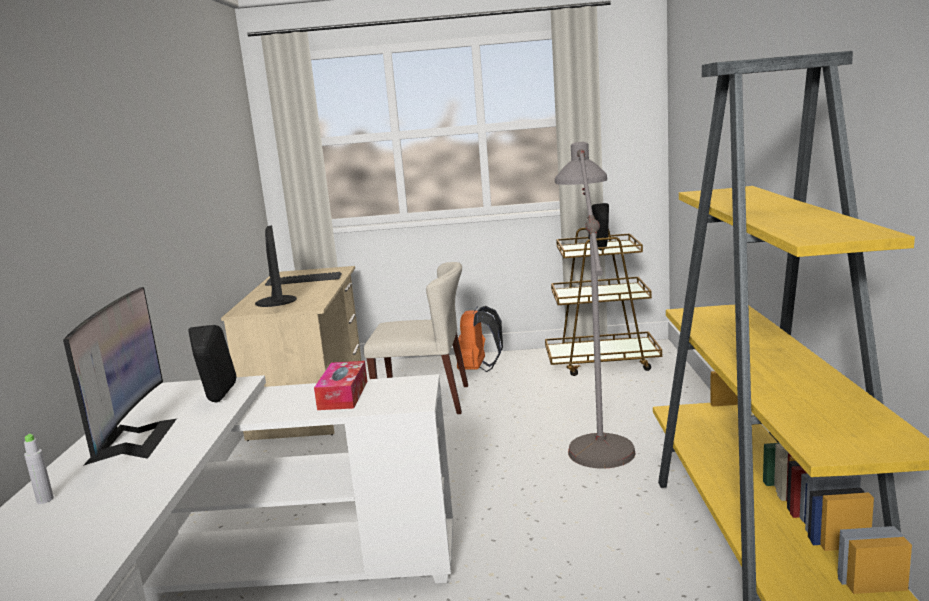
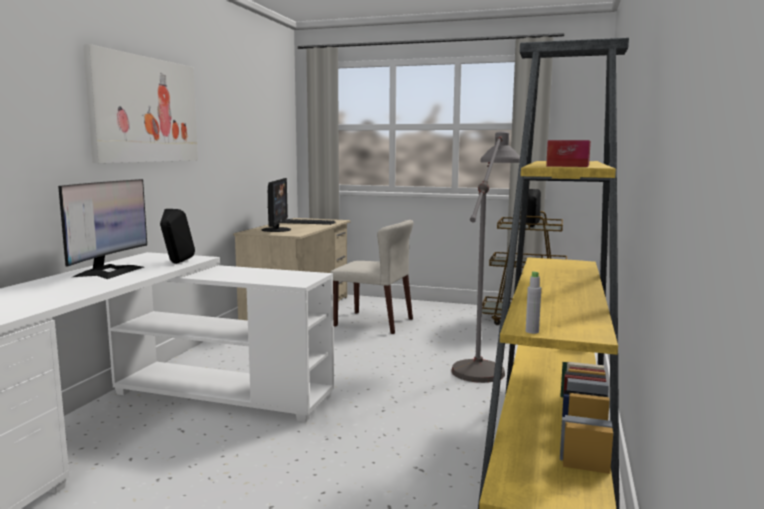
camera: 15 degrees right, 5 degrees down
(45, 500) = (34, 286): grey bottle -> grey bottle (532, 331)
(103, 172) = (145, 110): none -> picture
(343, 395) = (259, 274): tissue box -> tissue box (568, 165)
(478, 369) = (428, 311): orange backpack -> none

